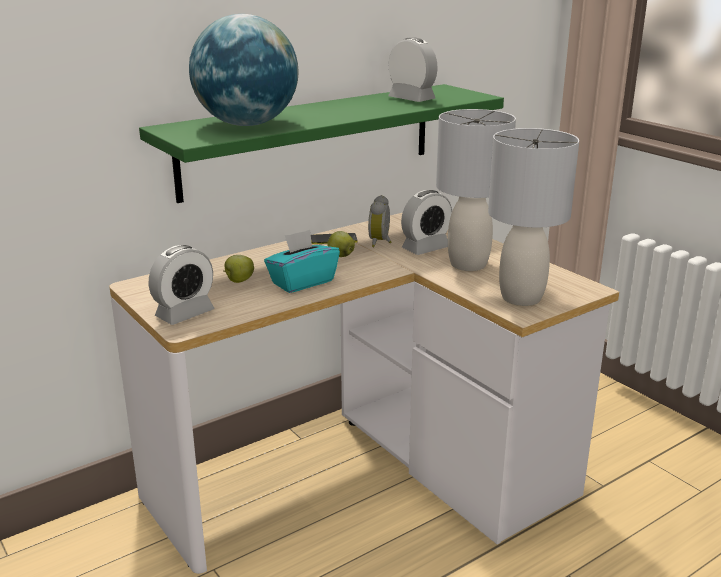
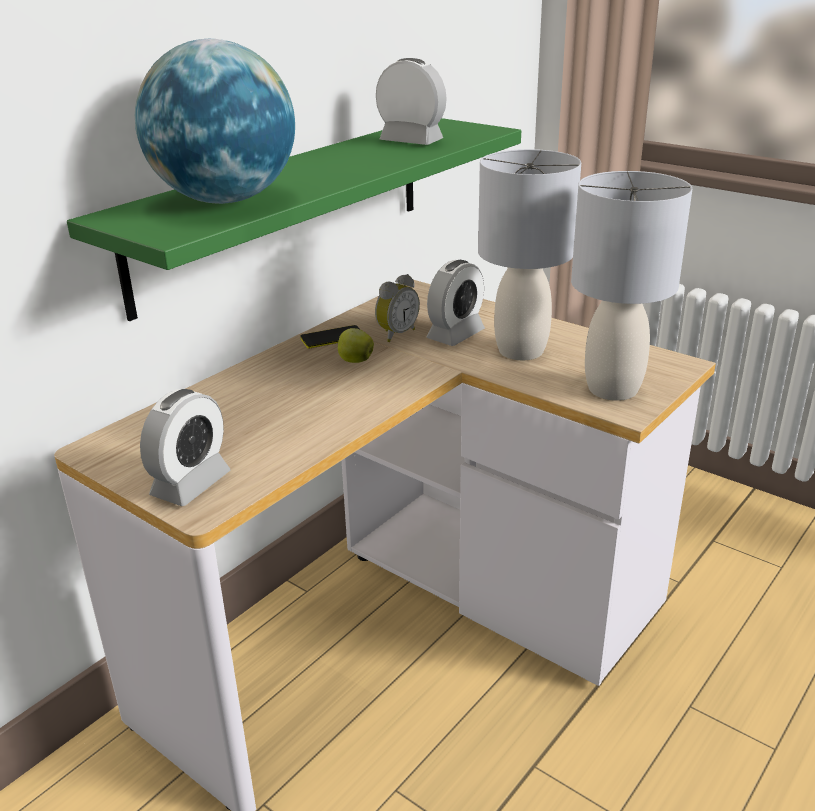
camera: 15 degrees left, 5 degrees up
(239, 281) = (240, 419): apple -> none
(302, 282) = (327, 408): turquoise tissue box -> none
(381, 242) = (395, 334): alarm clock -> alarm clock turned 135 degrees counterclockwise

